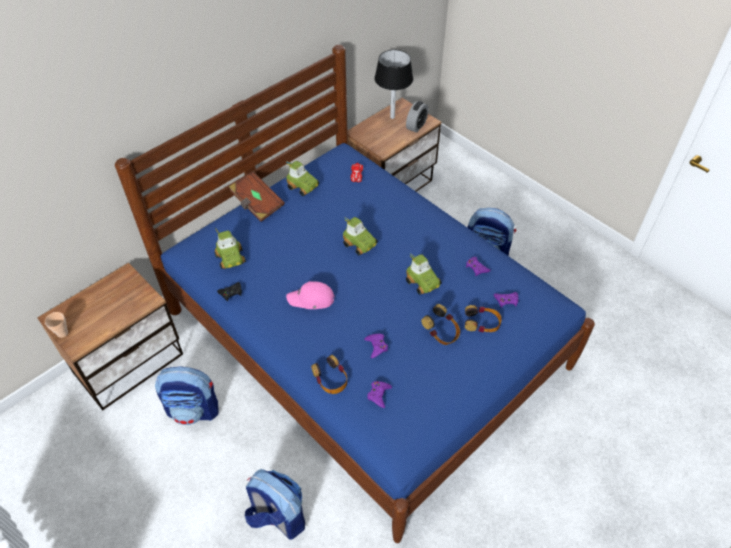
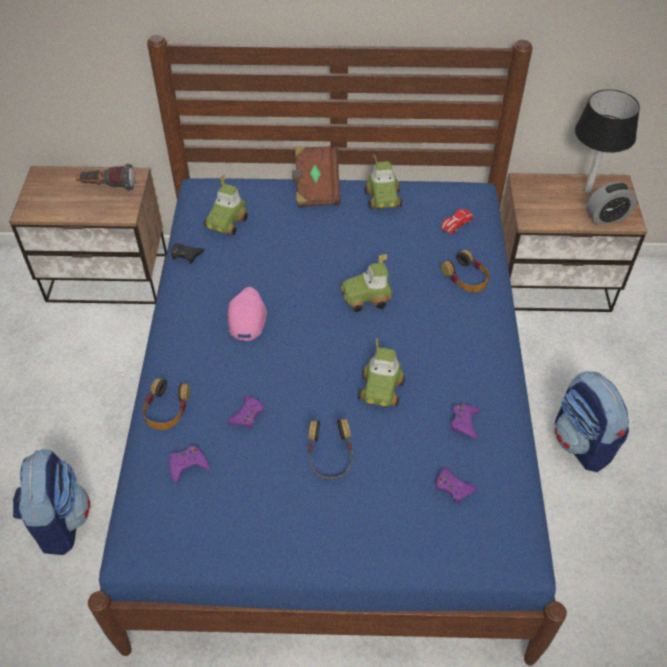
camera: 45 degrees right, 0 degrees up
(62, 333) = (30, 192): cup -> none
(116, 292) = (108, 187): none -> flashlight
(194, 409) = (109, 361): backpack -> none
(311, 299) = (246, 317): pink cap -> pink cap turned 45 degrees clockwise
(360, 243) = (366, 298): toy car -> toy car turned 75 degrees clockwise
(482, 322) = (391, 487): headphones -> headphones (466, 277)

